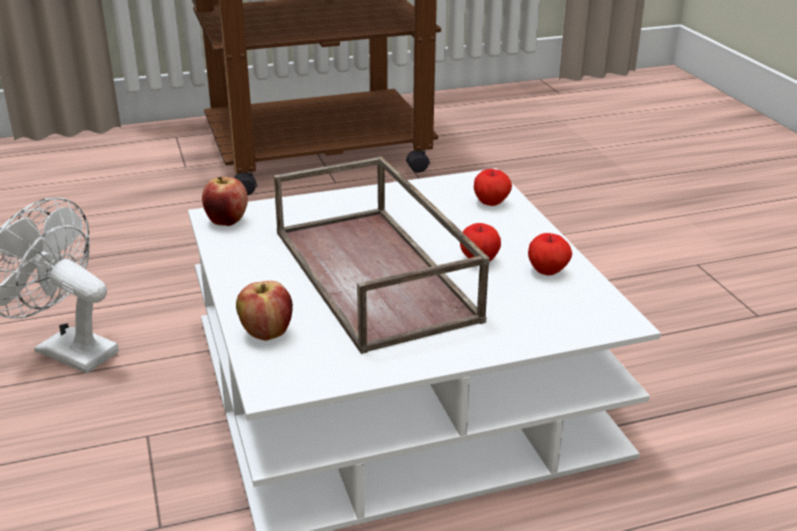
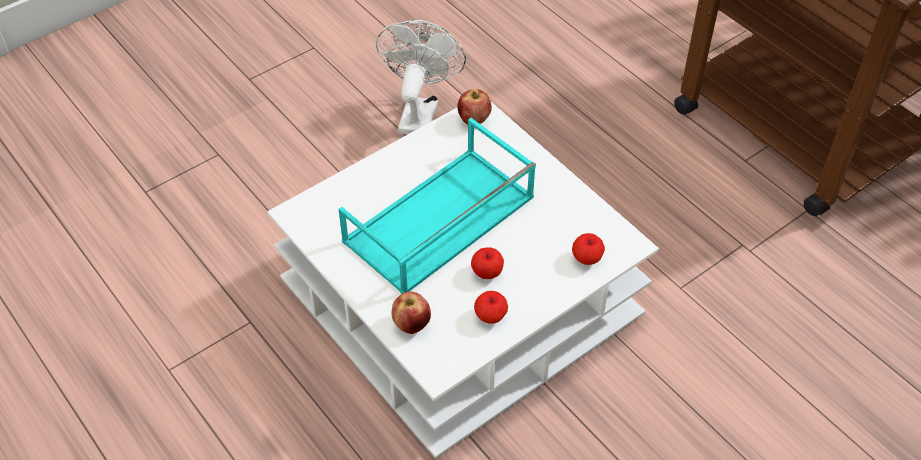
camera: 70 degrees right, 20 degrees up
(267, 333) = (346, 191): apple -> apple (412, 324)
(377, 275) = (439, 222): brown tray -> turquoise tray

